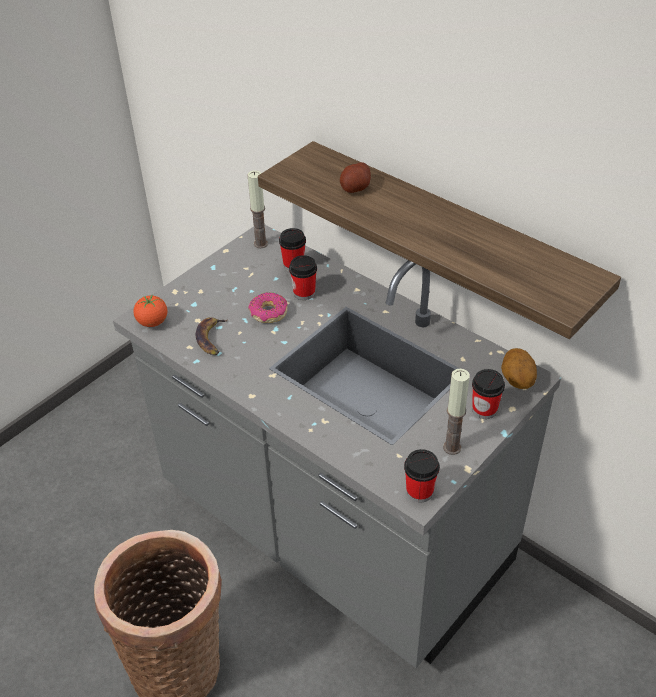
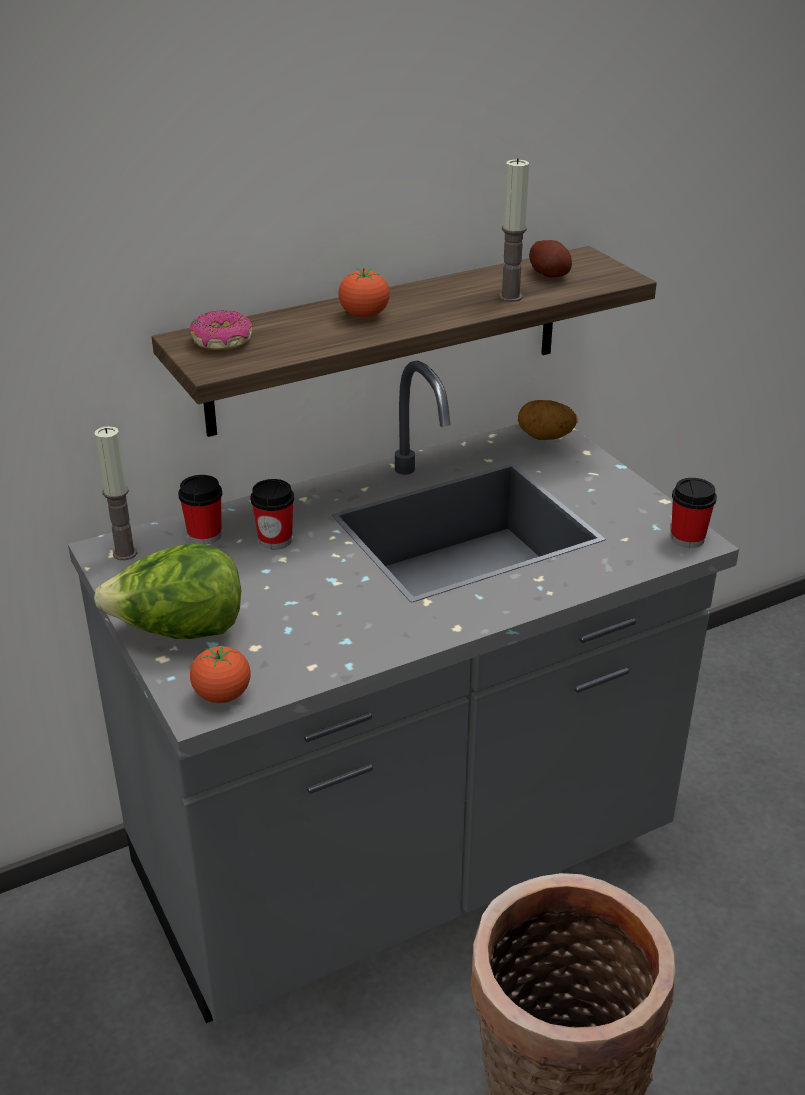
camera: 70 degrees left, 10 degrees down
(199, 288) = (179, 632): none -> lettuce
(211, 338) = (309, 641): banana -> none
(268, 313) = (293, 578): donut -> donut (221, 341)
(355, 188) = (303, 329): potato -> potato (550, 274)
(394, 205) = (364, 315): none -> tomato
(452, 447) = (628, 502): candle -> candle (510, 297)
(484, 410) = (580, 468): cup -> none

